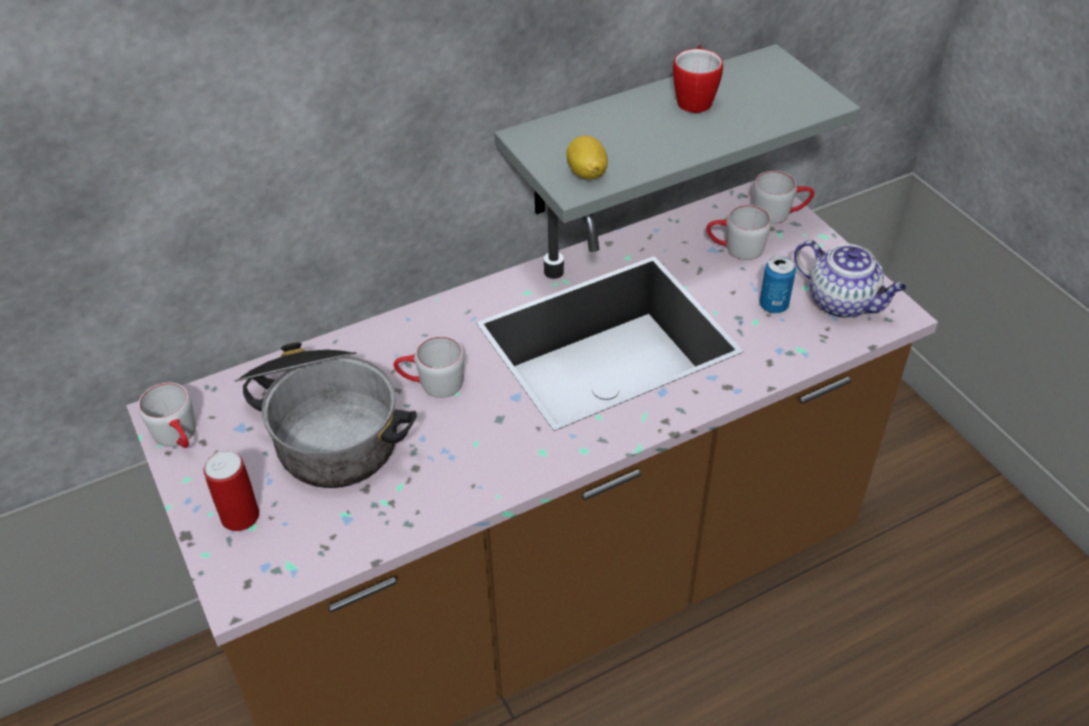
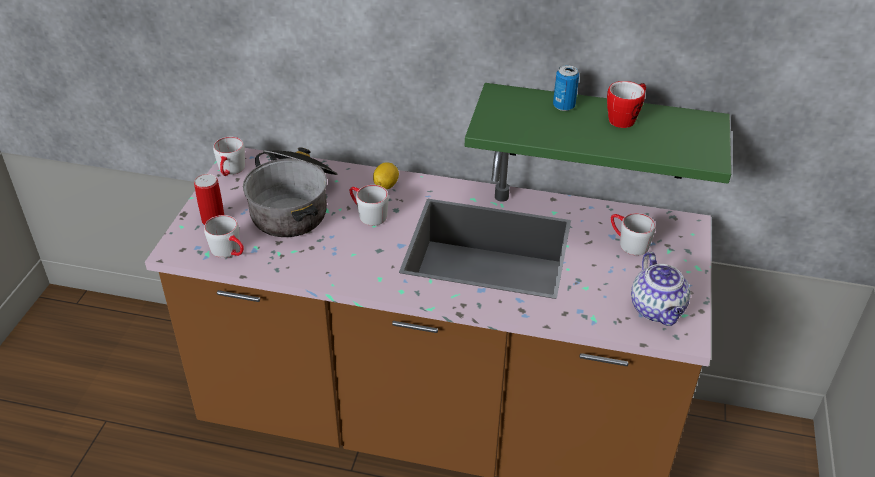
camera: 40 degrees right, 5 degrees down
(586, 173) = (503, 125): lemon -> lemon (386, 185)
(638, 133) = (599, 132): grey shelf -> green shelf
(773, 305) = (609, 286): can -> can (563, 106)
(780, 213) = (685, 239): grey mug -> grey mug (230, 251)

